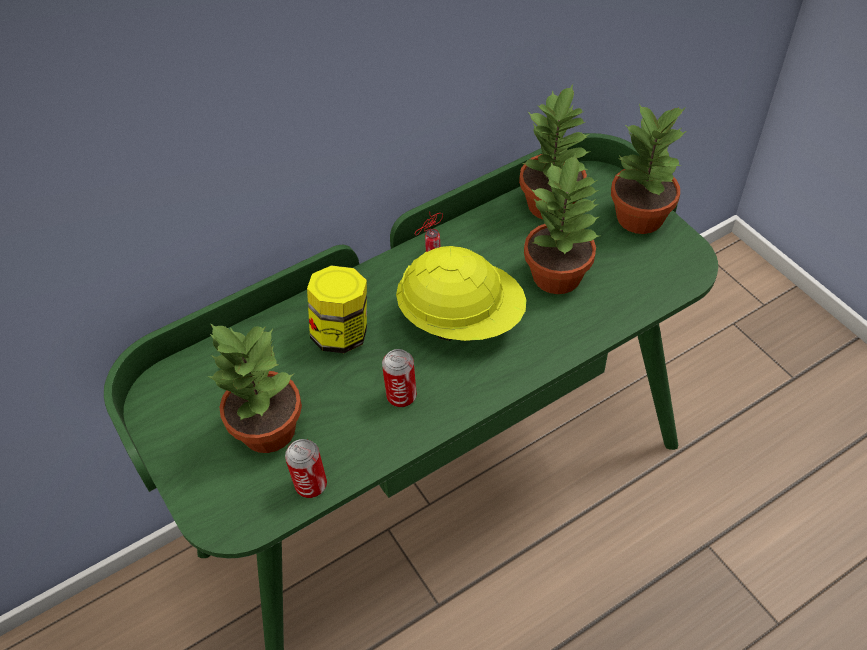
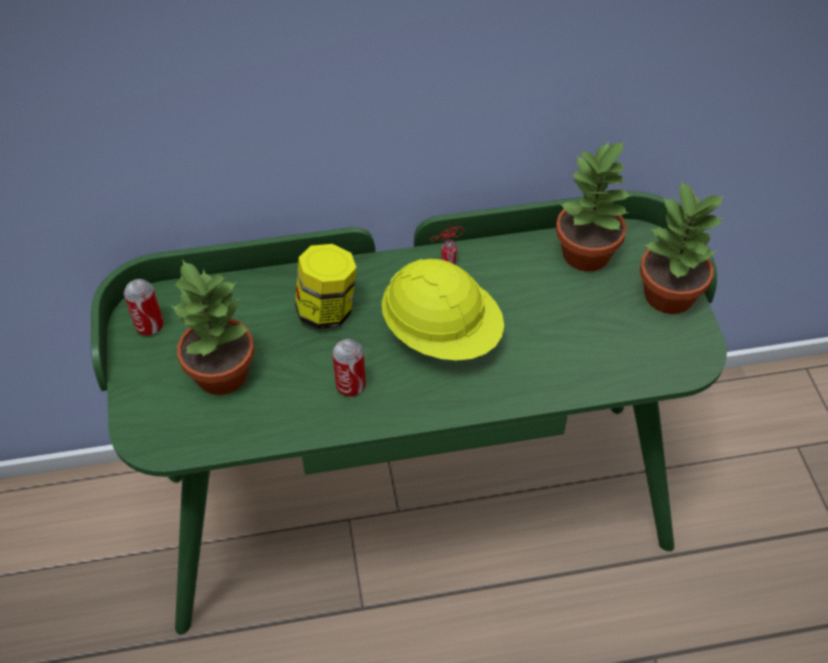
camera: 20 degrees right, 0 degrees up
(311, 485) = (233, 435): can -> can (149, 326)
(558, 275) = (556, 325): potted plant -> none

